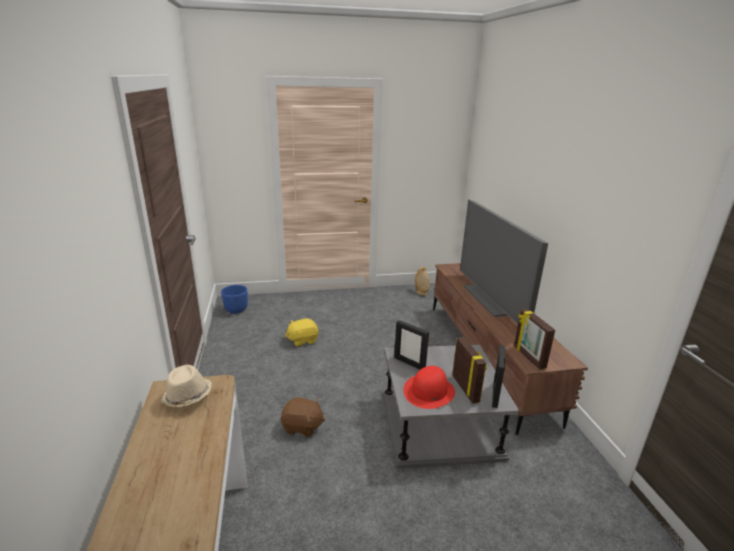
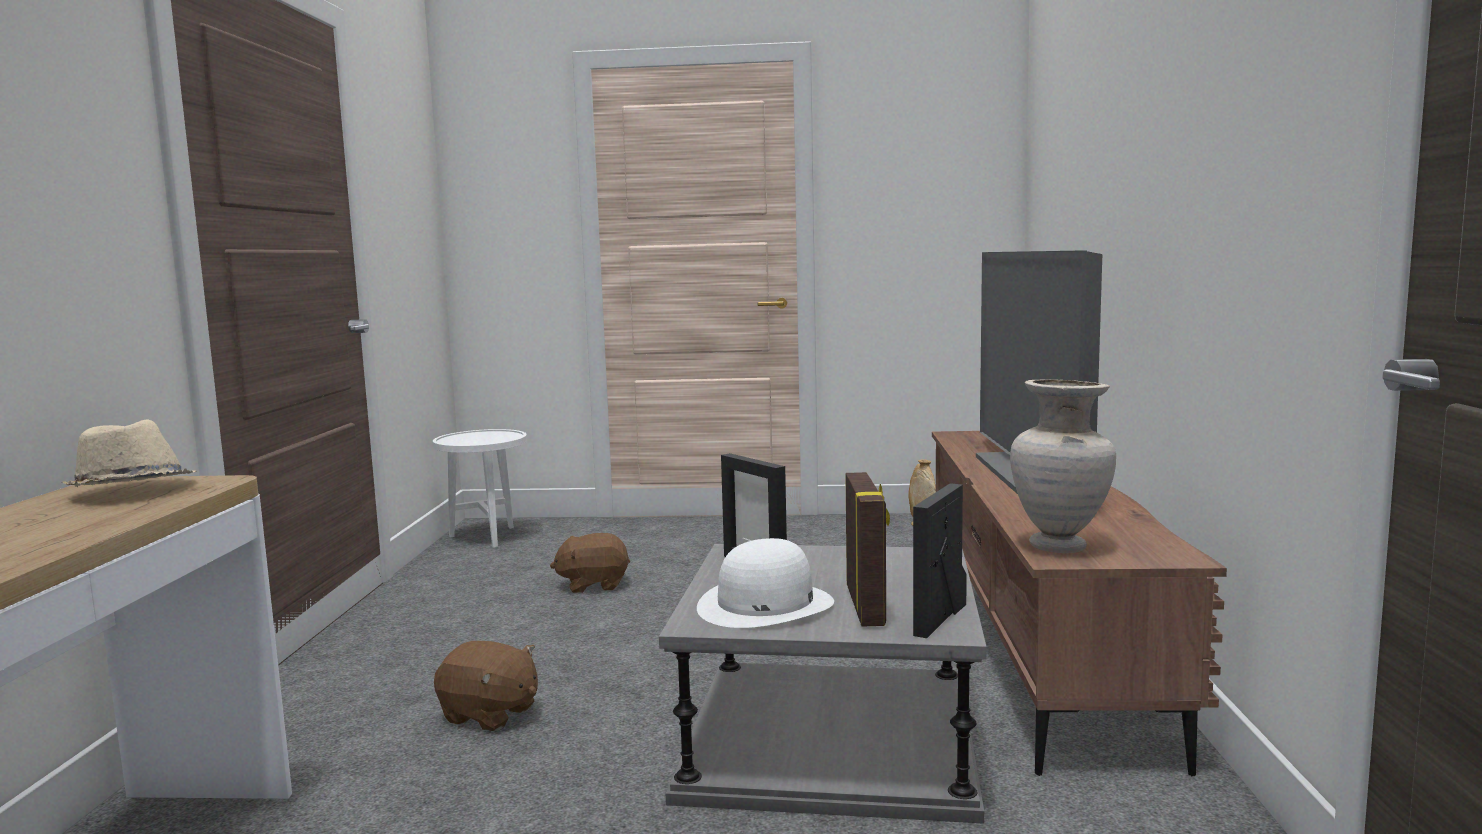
camera: 15 degrees right, 15 degrees down
(236, 310) = (487, 538): blue planter -> white side table
(302, 340) = (593, 585): yellow plush toy -> brown plush toy
(429, 391) = (765, 605): red hat -> white hat
(528, 357) = (1060, 547): picture frame -> beige vase

